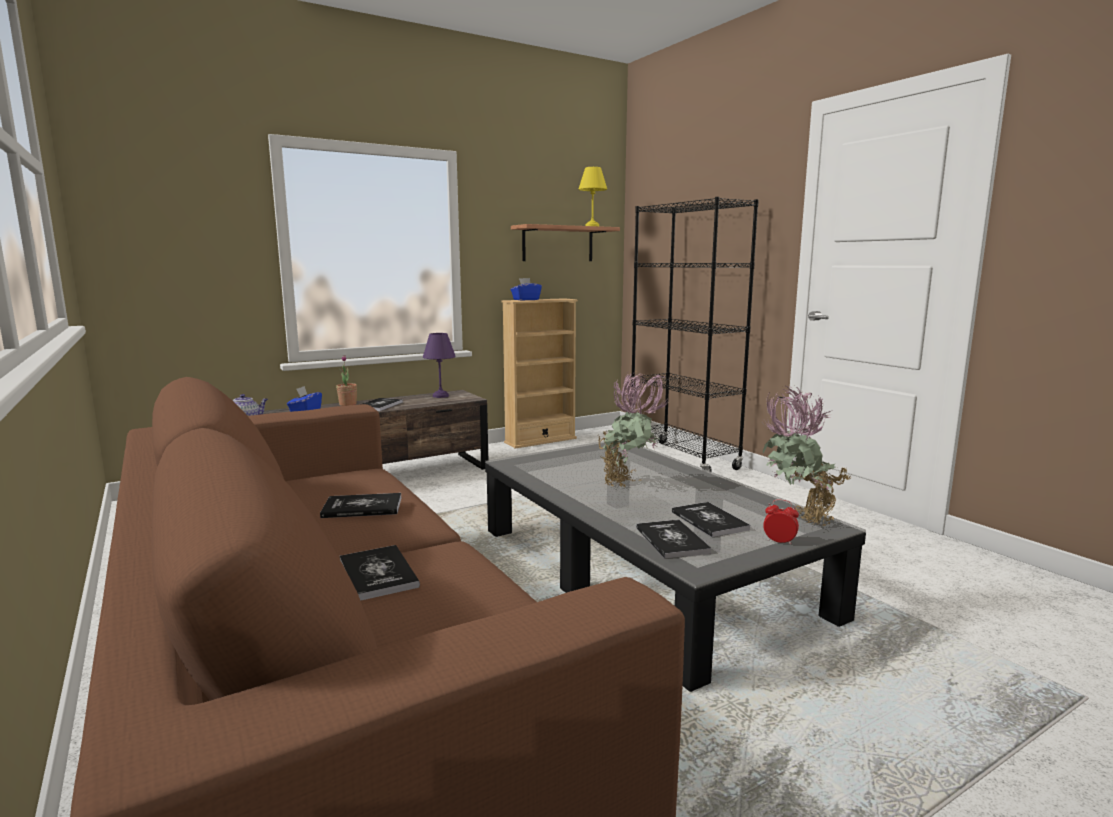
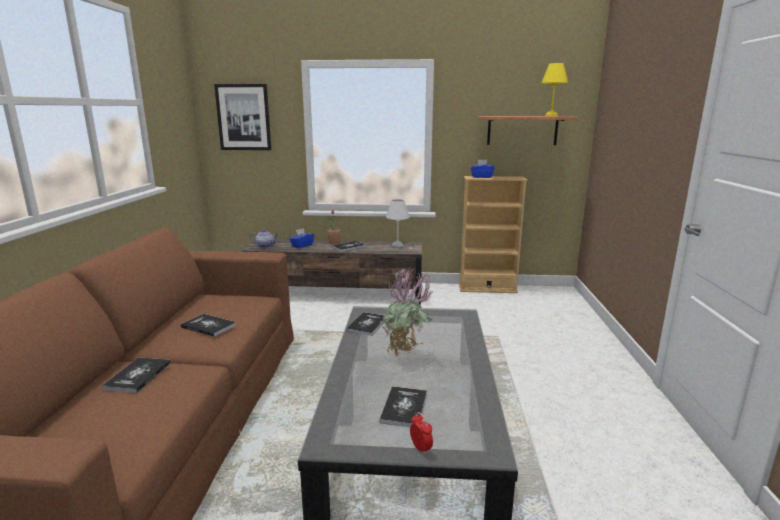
camera: 35 degrees right, 5 degrees up
(167, 217) = (243, 117): none -> picture
(441, 396) = (398, 245): purple table lamp -> white table lamp
(672, 540) = (348, 414): book -> book (367, 325)
(683, 458) = (583, 334): black bookcase -> none
(797, 520) = (473, 434): potted plant -> none

